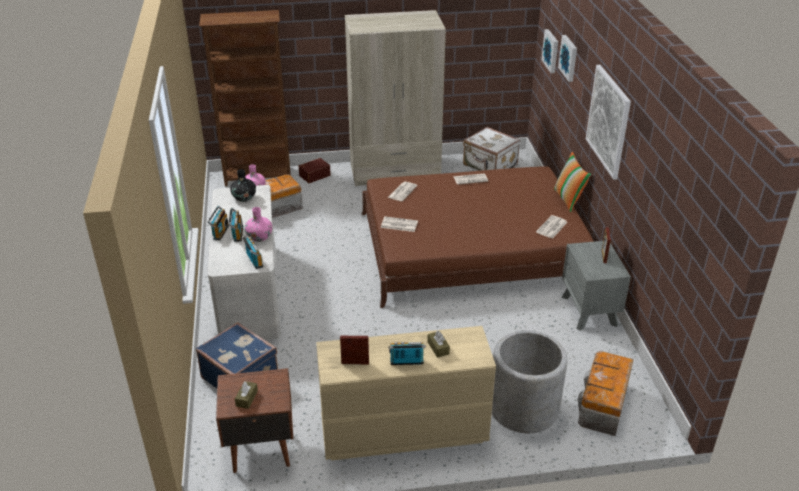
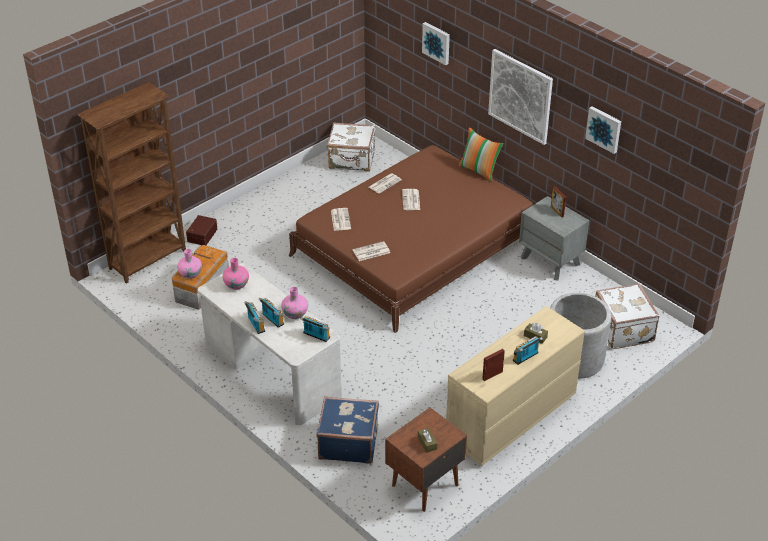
camera: 35 degrees left, 5 degrees up
(244, 198) = (236, 285): black vase -> pink vase
(395, 171) = (273, 200): beige wardrobe -> none
(551, 51) = (399, 36): picture -> picture (604, 129)
(551, 227) = (492, 202): newspaper -> newspaper (411, 200)
(602, 405) = (622, 330): storage box -> white suitcase

